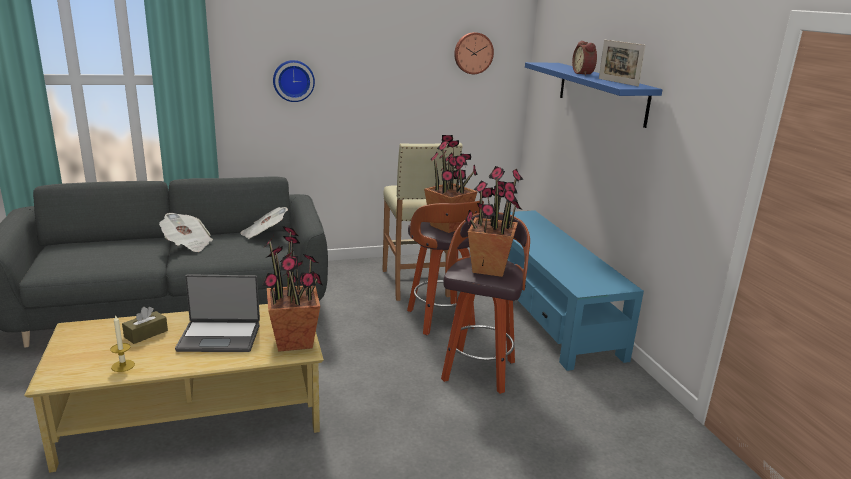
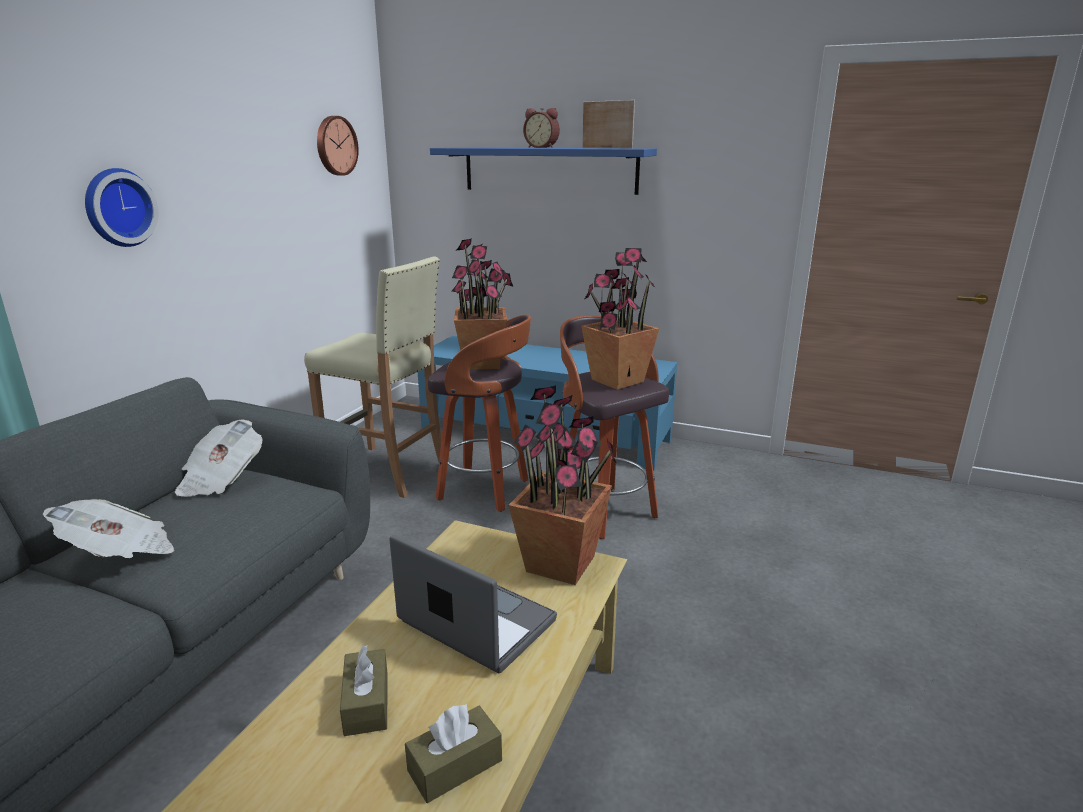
camera: 50 degrees left, 0 degrees up
(123, 366) = (455, 765): candle -> brown tissue box
(220, 337) = (475, 623): laptop -> laptop turned 90 degrees counterclockwise
(618, 82) = (606, 148): picture frame -> picture frame turned 150 degrees counterclockwise

